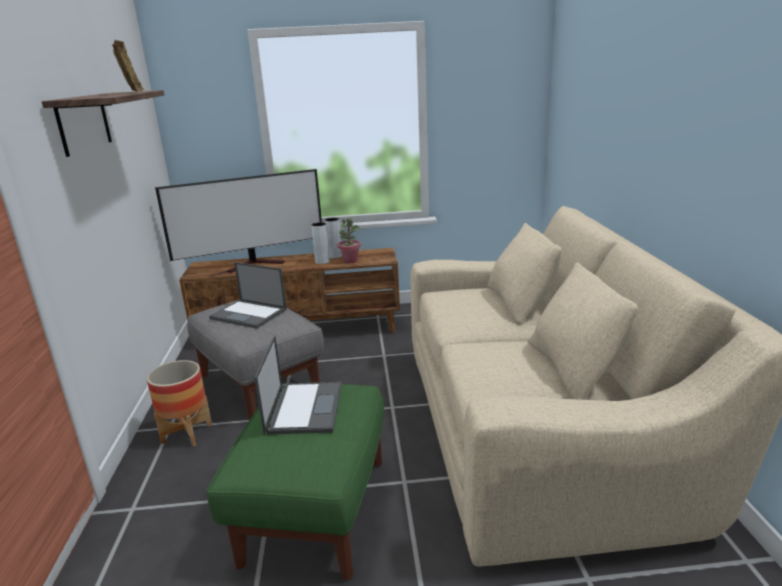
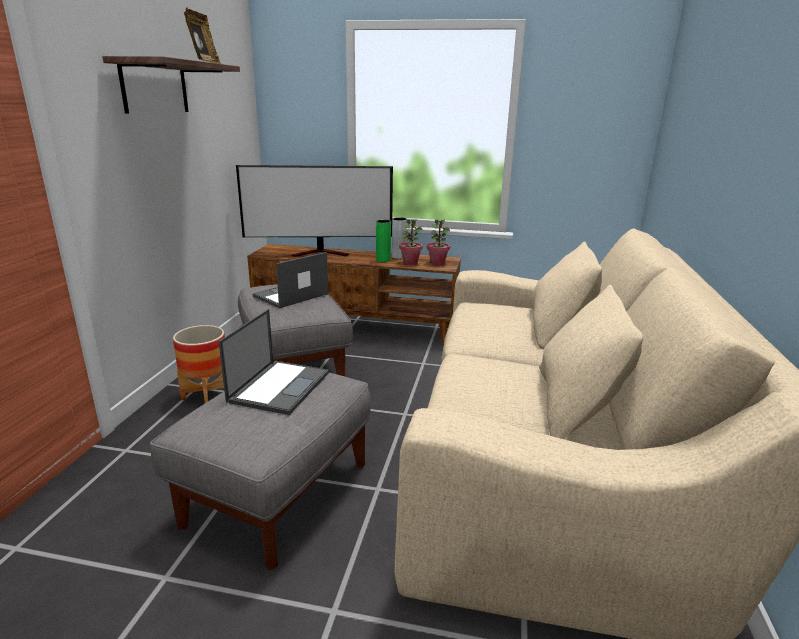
camera: 15 degrees right, 0 degrees up
(249, 314) = (290, 295): laptop -> laptop turned 90 degrees clockwise
(316, 509) = (279, 493): green ottoman -> grey ottoman
(322, 262) = (383, 260): grey vase -> green vase
(375, 257) = (437, 263): none -> potted plant

